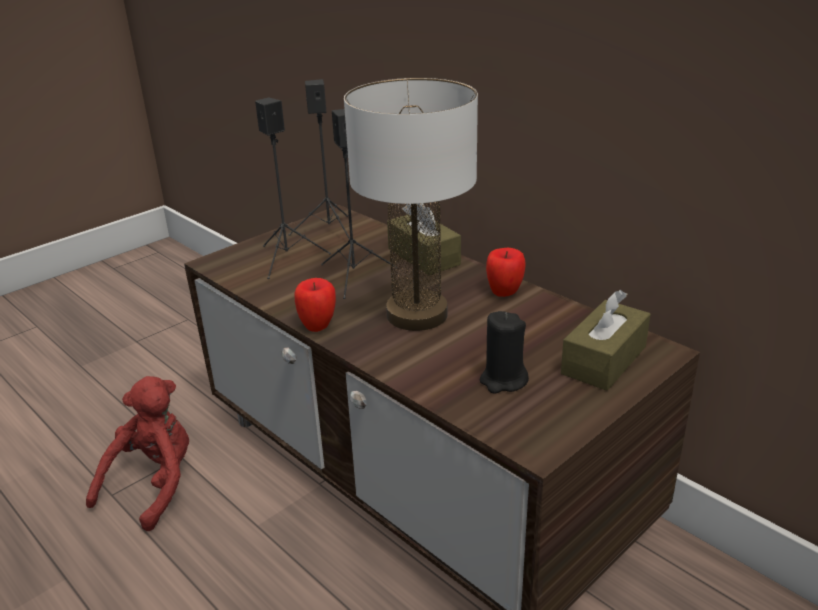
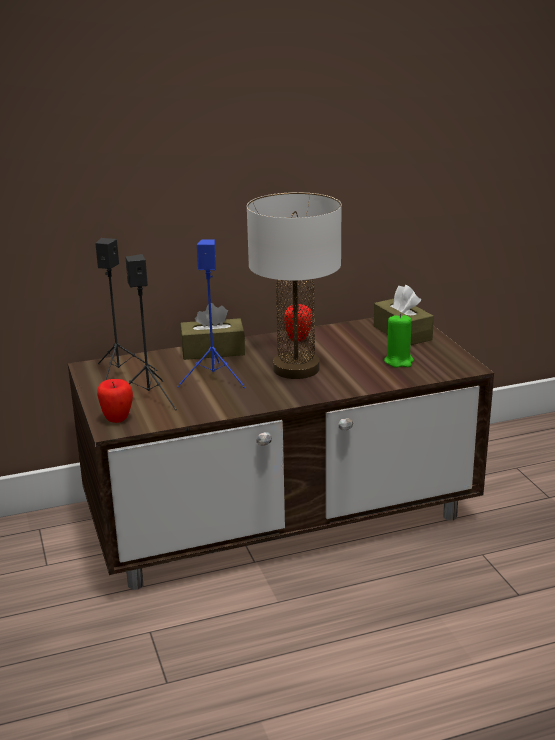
camera: 65 degrees left, 5 degrees down
(154, 485) = (176, 653): red plush toy -> none
(318, 327) = (277, 402): apple -> apple (117, 419)
(354, 277) = (214, 378): black speaker -> blue speaker
(503, 380) = (399, 361): black candle -> green candle

